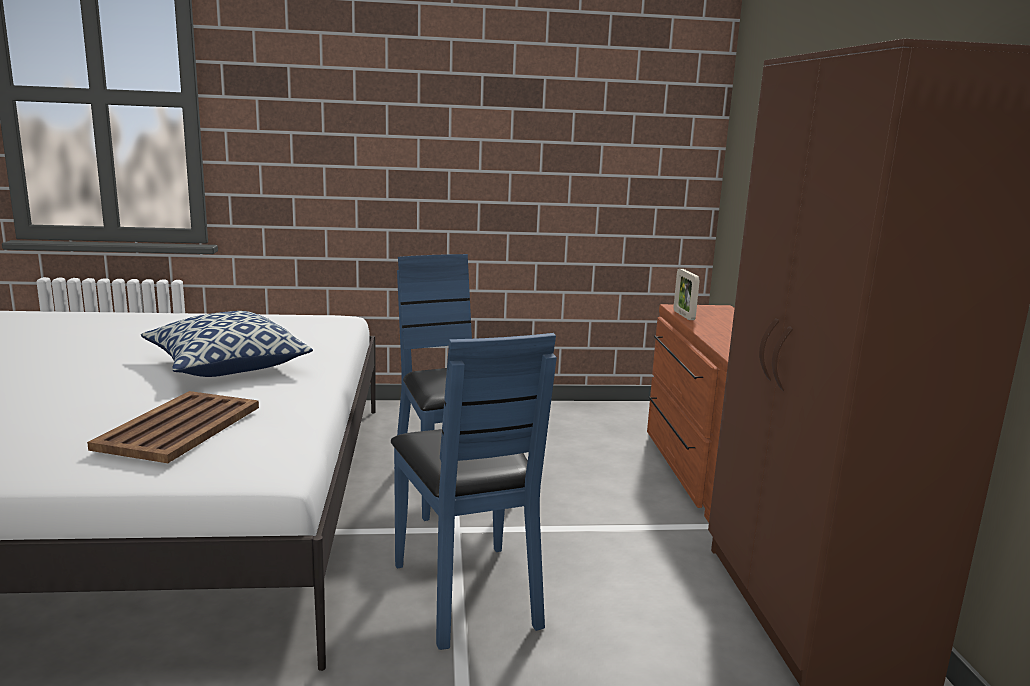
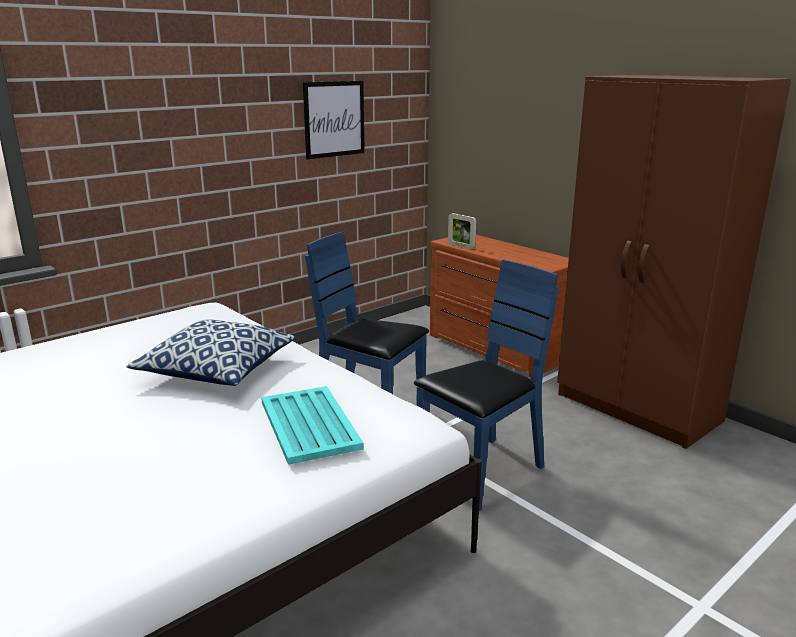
camera: 35 degrees left, 5 degrees up
(178, 428) = (309, 425): brown tray -> turquoise tray
(468, 593) = (481, 472): blue chair -> blue chair turned 75 degrees counterclockwise
(569, 134) = (334, 119): none -> picture

